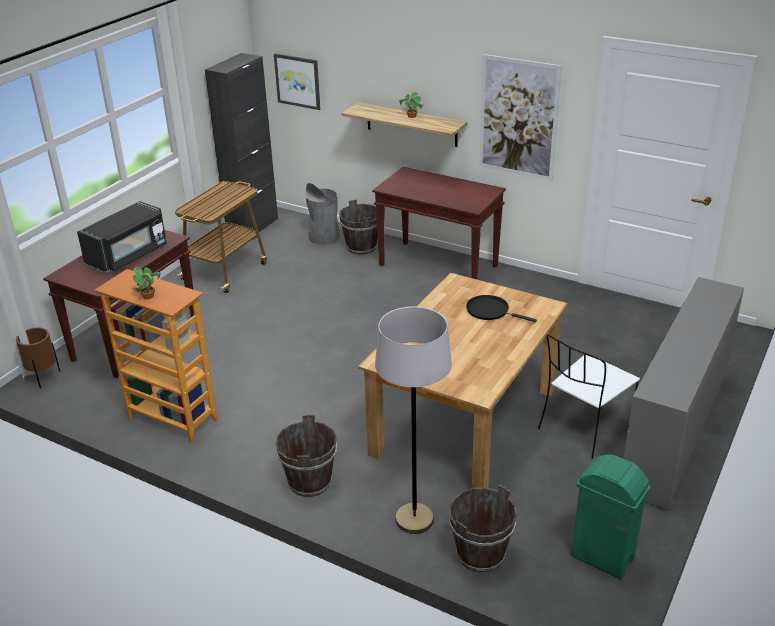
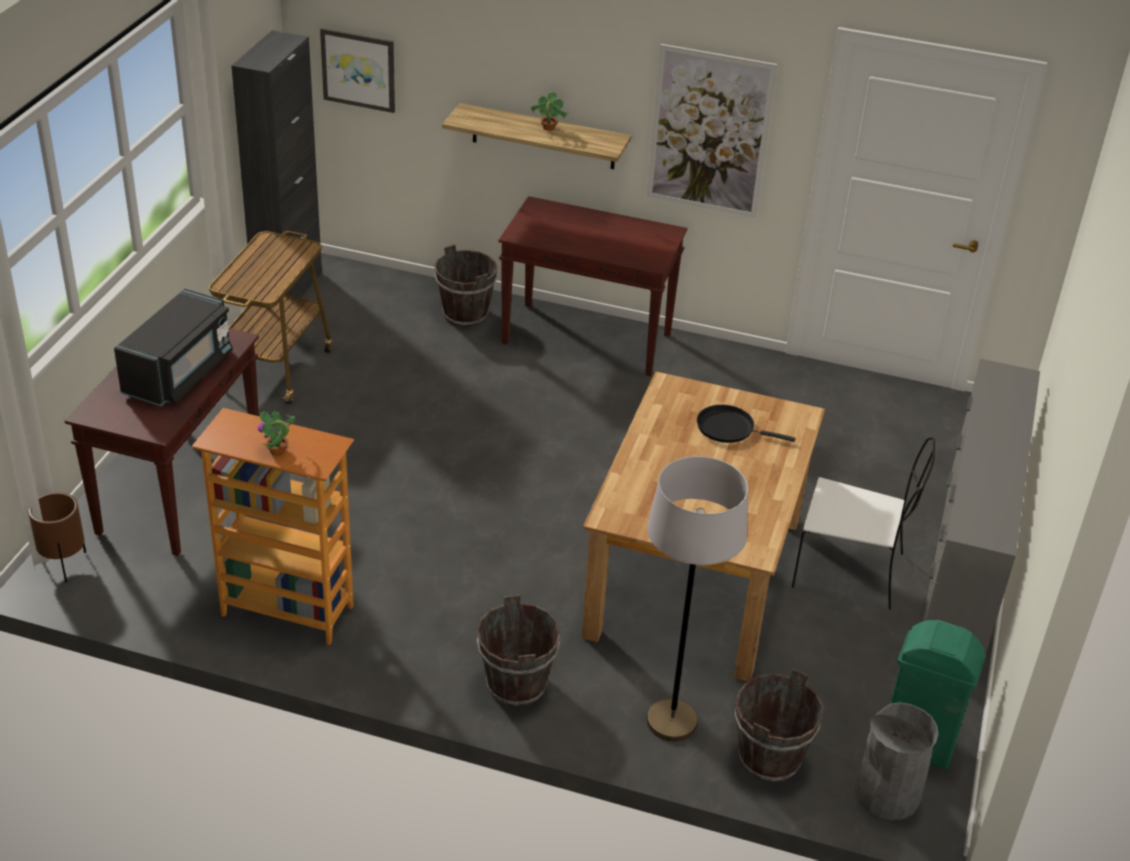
camera: 15 degrees left, 5 degrees up
(324, 237) = (403, 300): grey trash can -> grey trash can (887, 793)
(584, 428) = (851, 571): white chair -> white chair turned 105 degrees counterclockwise

